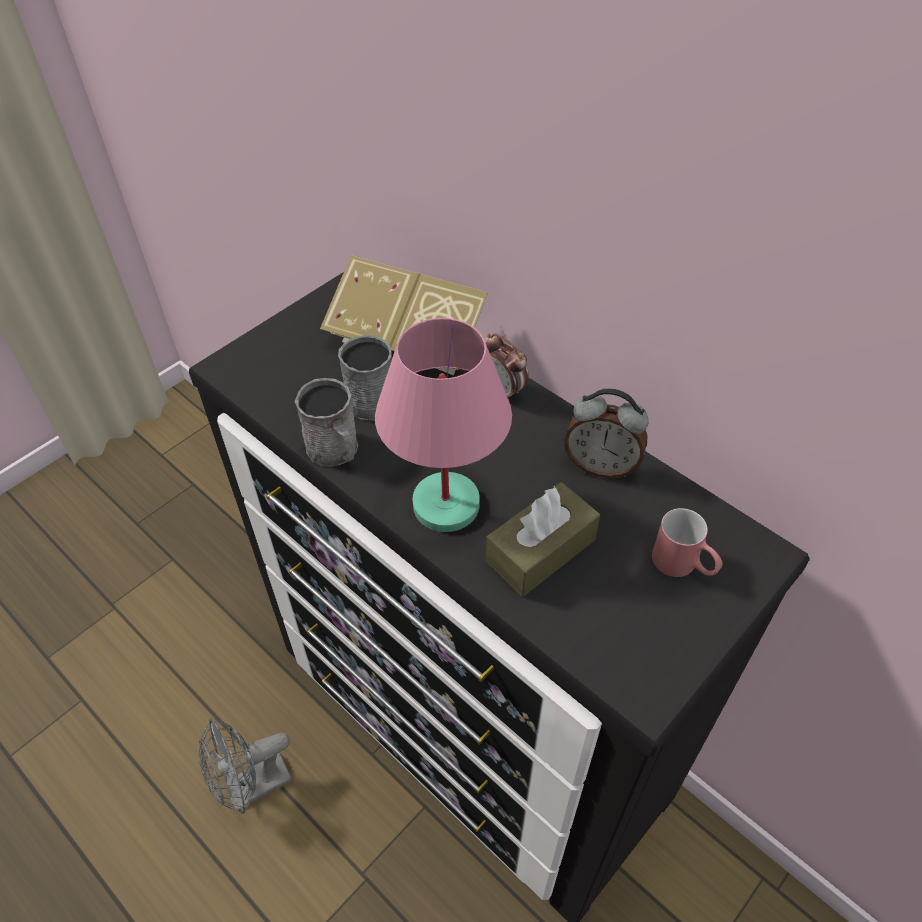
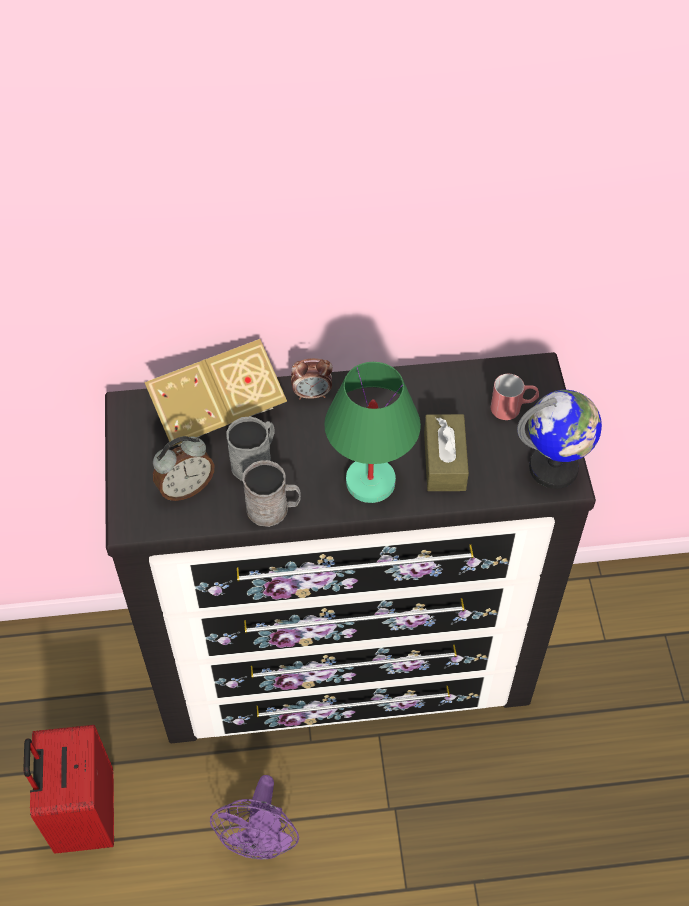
camera: 50 degrees left, 5 degrees up
(184, 639) = (84, 814): none -> red suitcase
(253, 787) = (261, 841): grey fan -> purple fan
(447, 504) = (370, 481): pink table lamp -> green table lamp
(601, 465) = (415, 390): alarm clock -> alarm clock (185, 488)
(648, 666) = (554, 469): none -> globe

